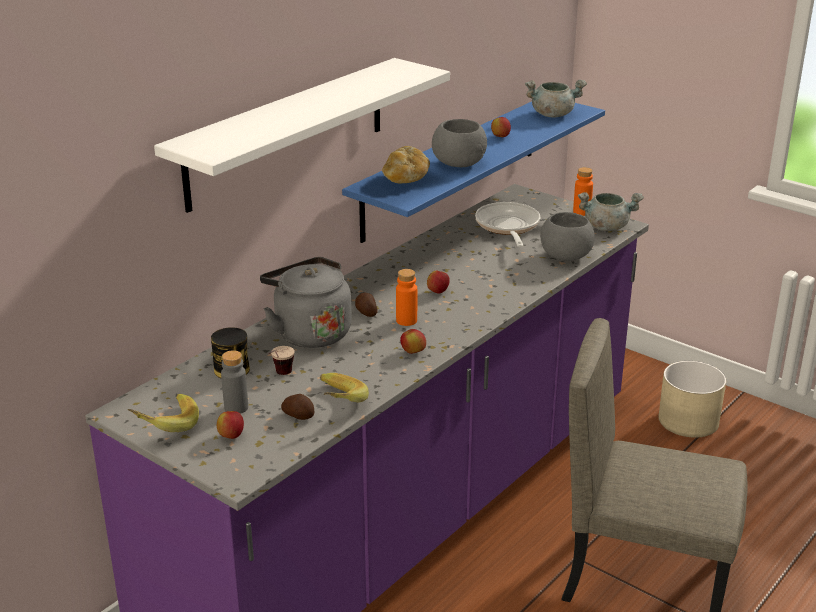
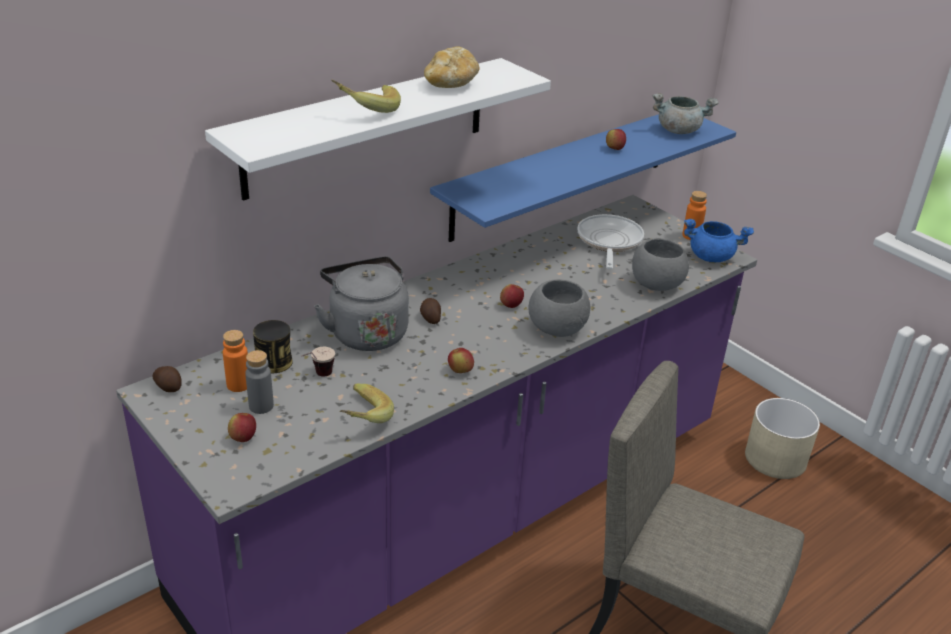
camera: 10 degrees right, 5 degrees up
(165, 426) = (185, 415): banana -> banana (366, 109)
(298, 415) = (318, 425): potato -> potato (168, 386)
(405, 179) = (498, 185): bread -> bread (450, 84)
(406, 320) = (467, 334): orange bottle -> orange bottle (238, 385)
(458, 164) = (559, 174): grey bowl -> grey bowl (557, 328)
(607, 227) = (711, 256): grey cooking pot -> blue cooking pot

